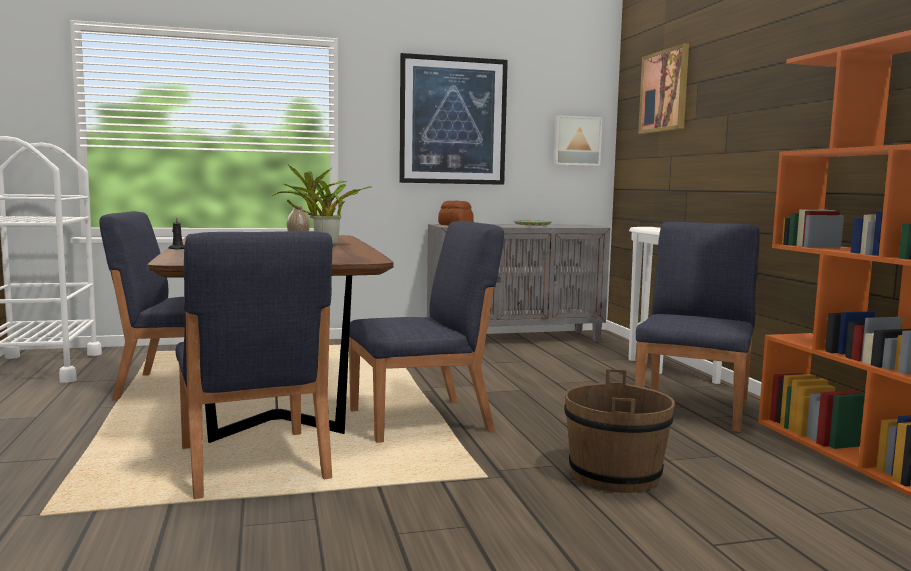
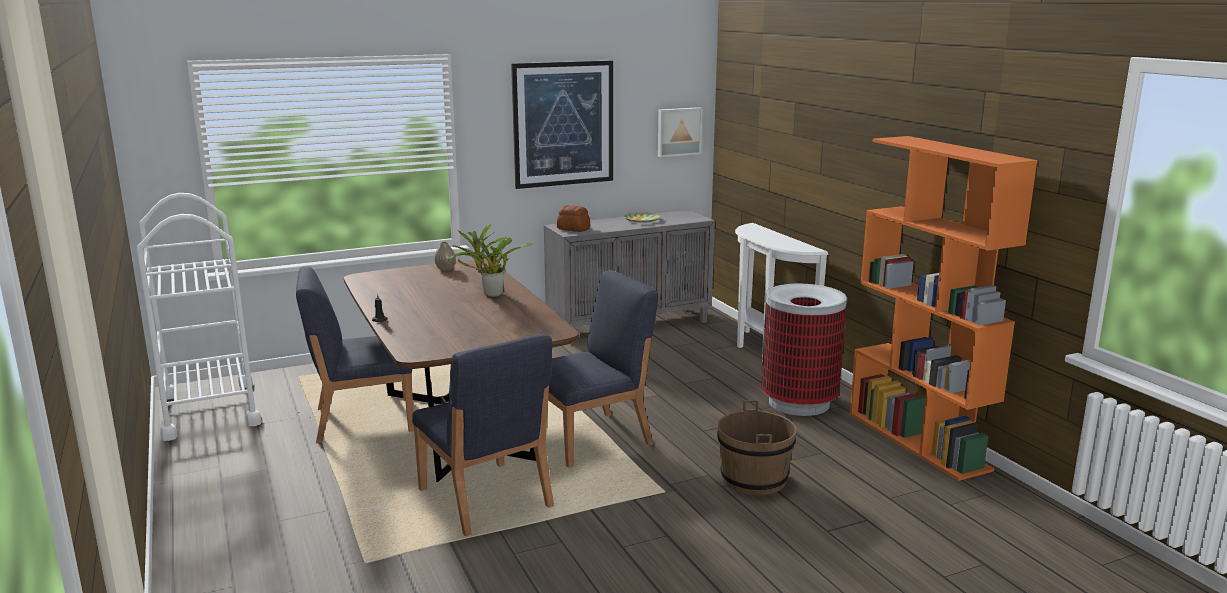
camera: 10 degrees left, 10 degrees up
(664, 91) = (764, 99): picture -> none
(693, 408) = (799, 403): blue chair -> trash can

